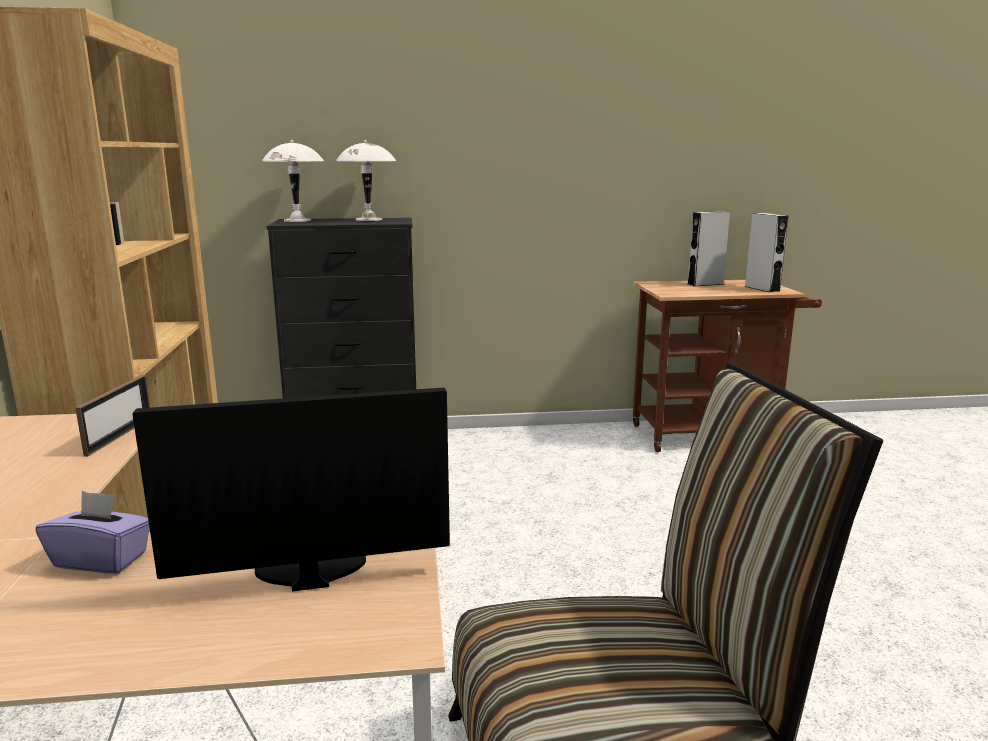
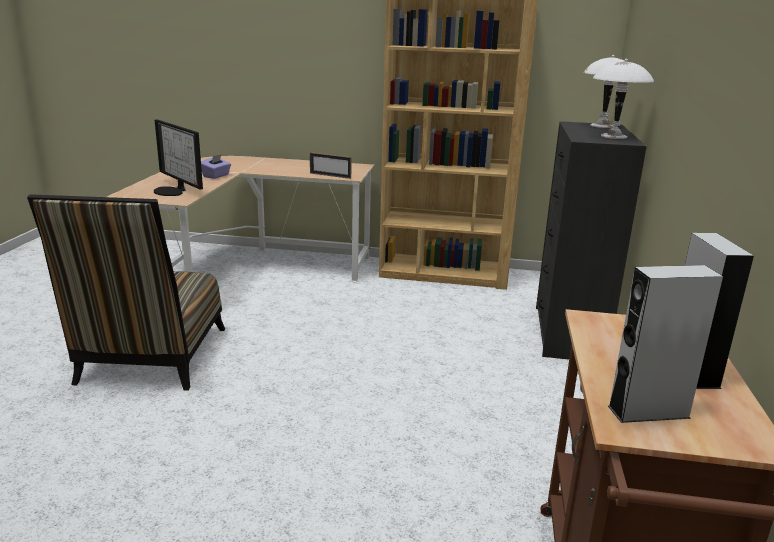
camera: 105 degrees right, 5 degrees up
(309, 571) = (172, 191): monitor -> monitor turned 135 degrees clockwise

